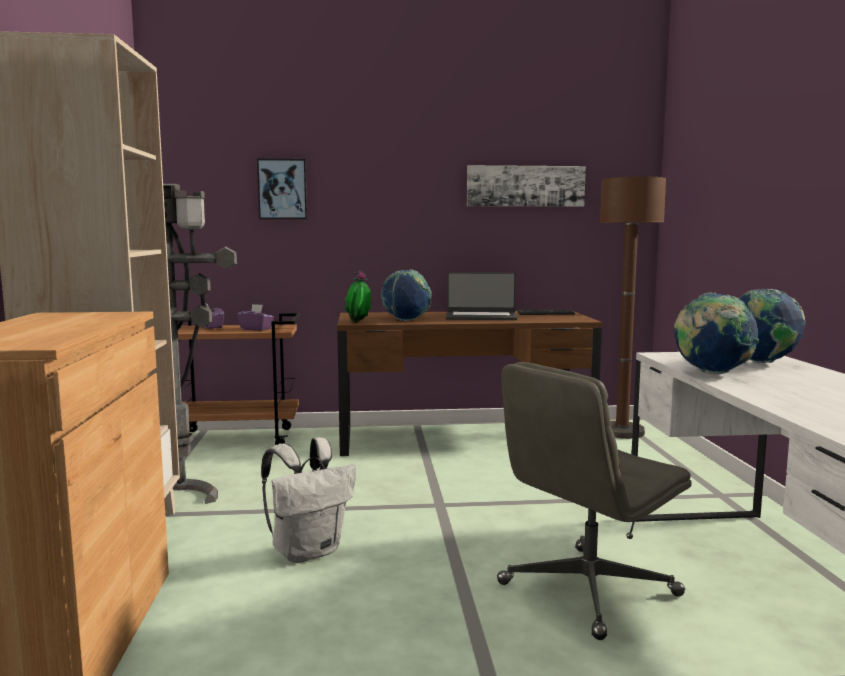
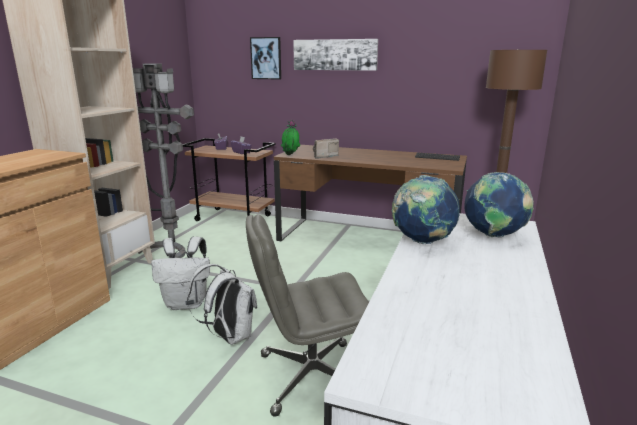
camera: 25 degrees right, 10 degrees up
(406, 321) = (323, 156): globe -> radio
(425, 575) = (229, 336): none -> white backpack
(481, 317) = (382, 157): laptop -> none
(525, 186) = (437, 55): picture -> picture (335, 54)

